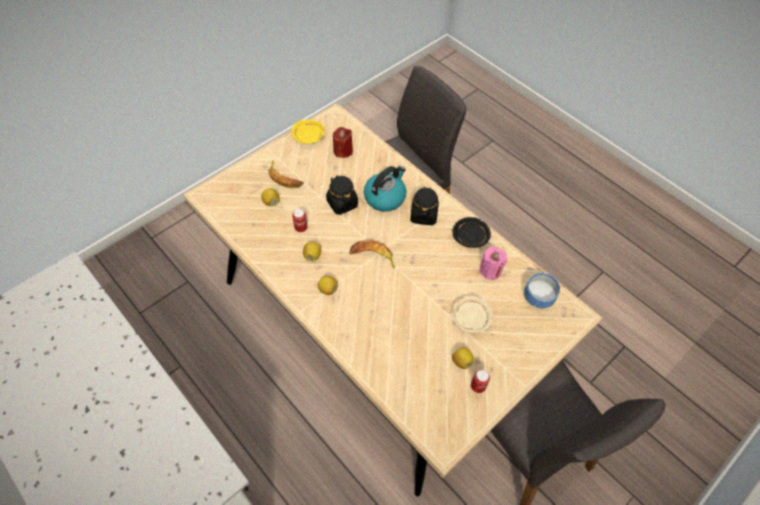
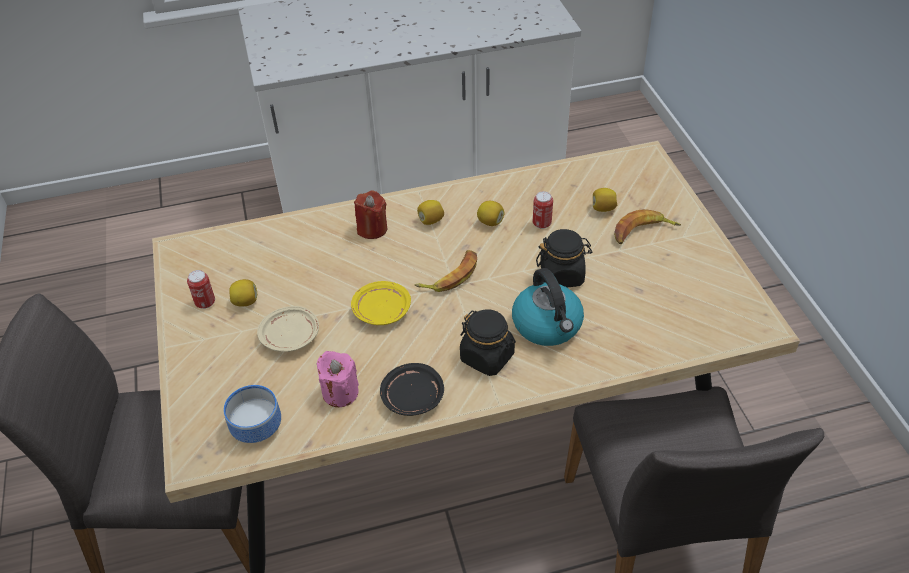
camera: 120 degrees right, 10 degrees down
(308, 136) = (722, 280): yellow plate -> yellow plate (381, 311)
(343, 151) = (671, 309): red candle -> red candle (372, 229)

